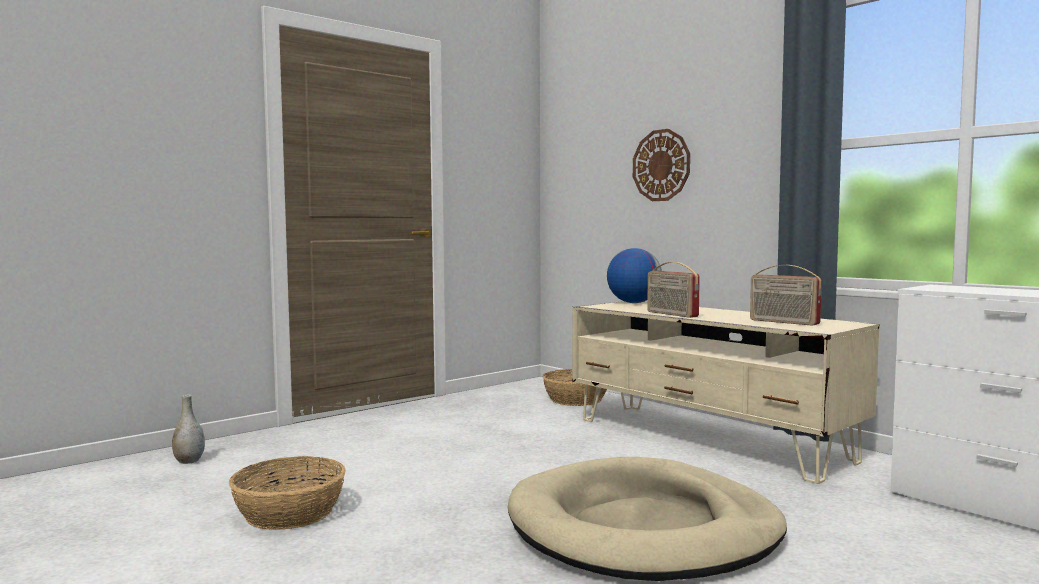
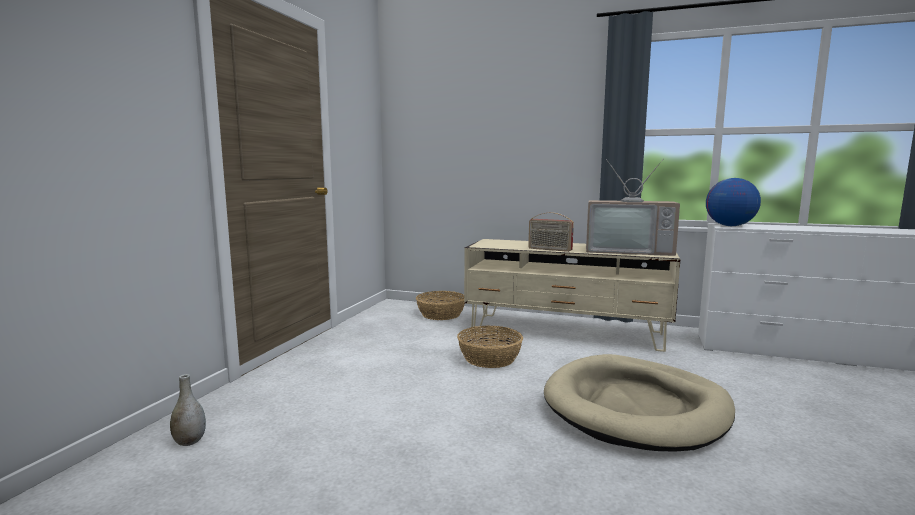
camera: 30 degrees left, 5 degrees up
(289, 513) = (380, 469): basket -> basket (489, 358)
(633, 303) = (493, 241): globe -> globe (729, 226)
(661, 165) = (498, 139): wall clock -> none
(783, 322) = (629, 251): radio -> television

